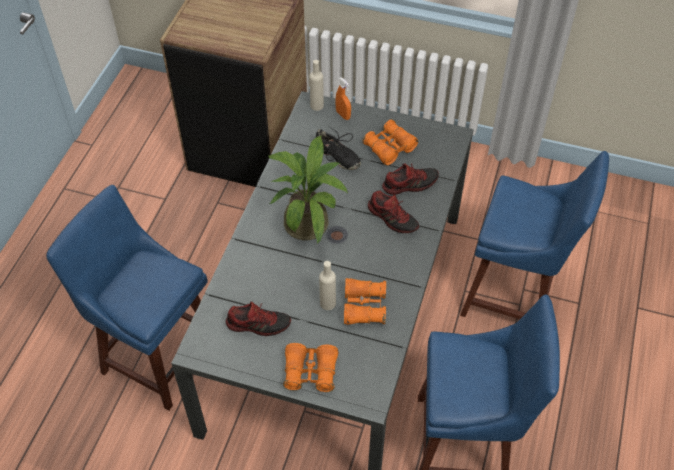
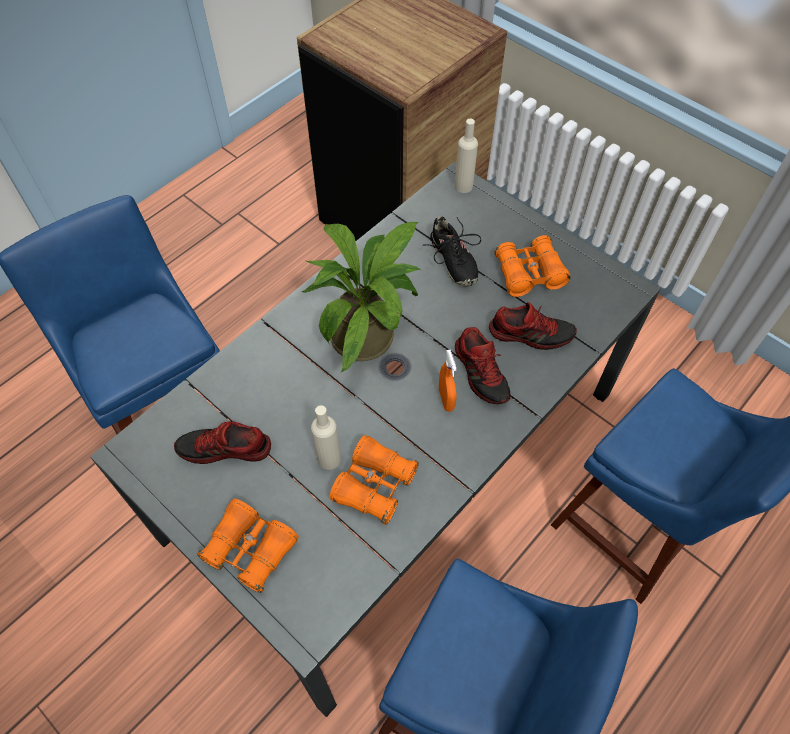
camera: 25 degrees right, 5 degrees up
(258, 324) = (225, 450): shoe -> shoe turned 150 degrees clockwise
(343, 115) = (490, 209): orange spray bottle -> orange spray bottle (446, 399)

